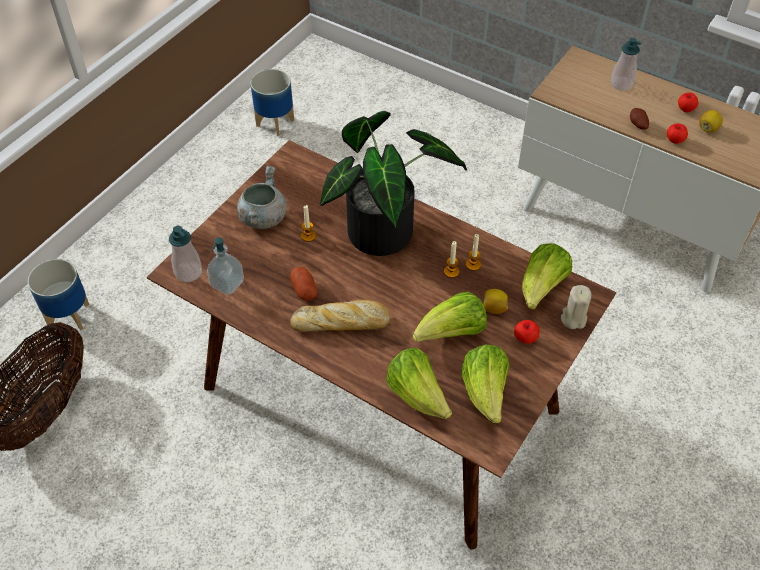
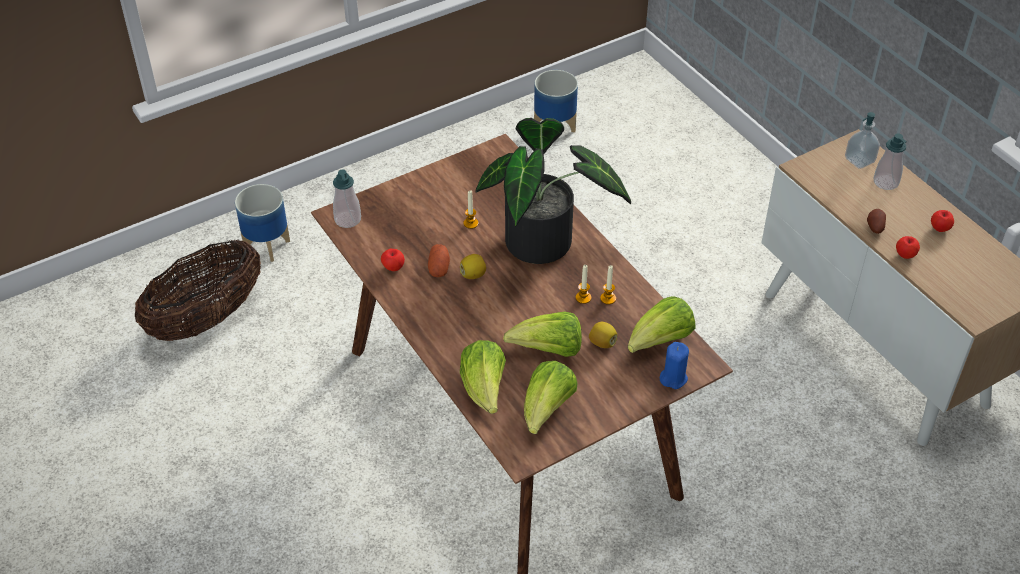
camera: 25 degrees right, 5 degrees down
(227, 283) = (375, 240): soap dispenser -> soap dispenser (859, 160)
(262, 217) = (440, 194): grey cooking pot -> none
(342, 322) = (455, 306): bread -> none
(525, 338) = (615, 378): apple -> apple (393, 267)
(573, 318) = (673, 378): beige candle -> blue candle
(708, 128) = (951, 255): lemon -> lemon (473, 275)

